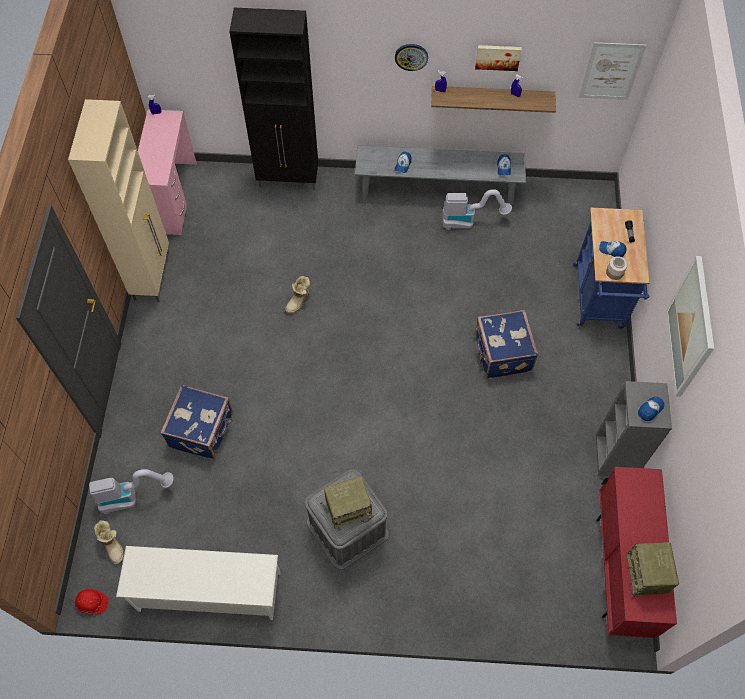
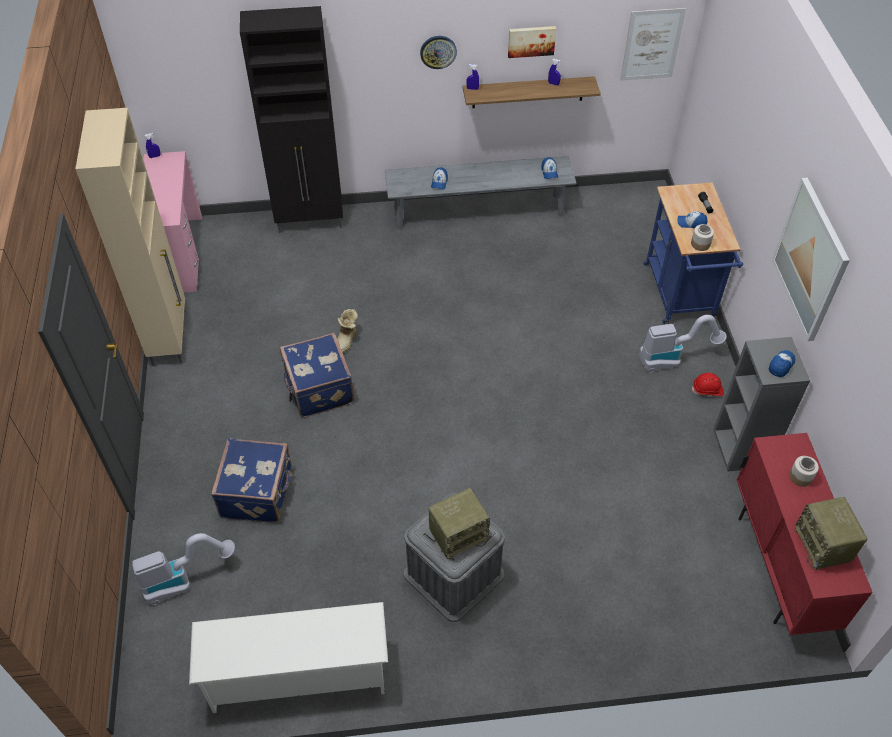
camera: 10 degrees left, 10 degrees down
(92, 603) = (153, 713): red hard hat -> red hard hat (707, 390)
(113, 545) = (169, 640): boot -> none
(469, 221) = (520, 236): vacuum cleaner -> vacuum cleaner (673, 358)
(501, 354) = (588, 363): blue suitcase -> blue suitcase (318, 389)
(645, 509) = (801, 476): none -> jar

